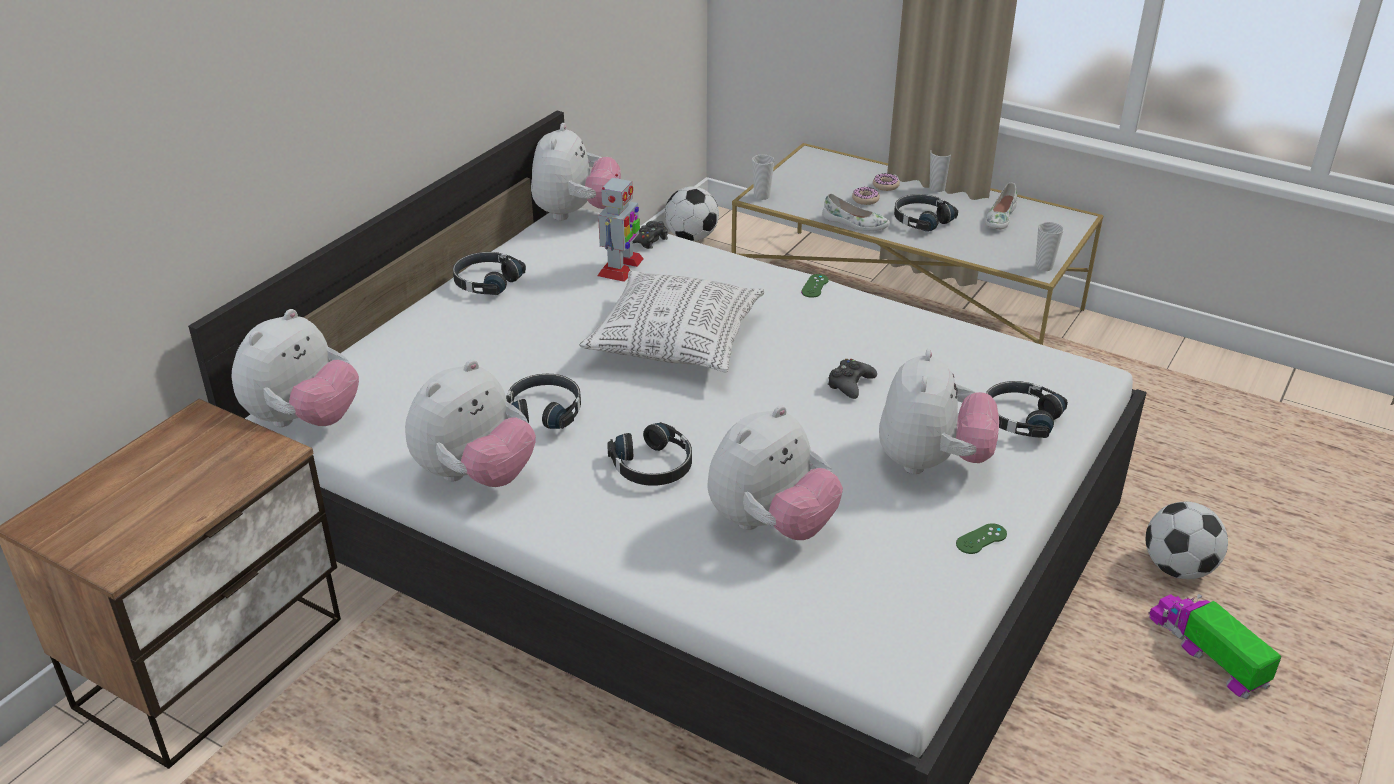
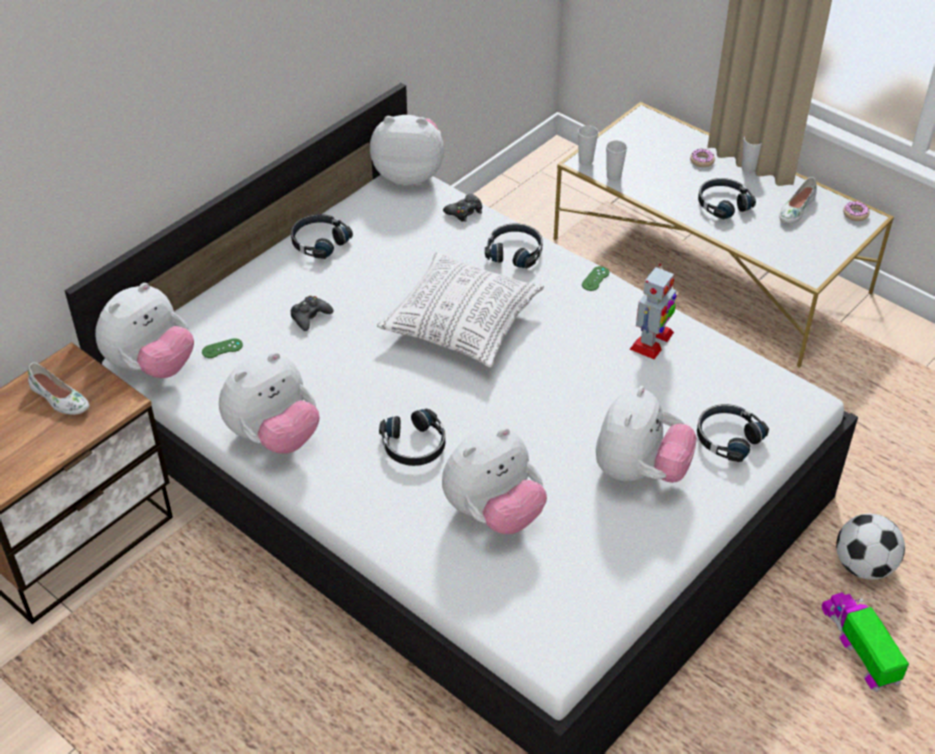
camera: 10 degrees right, 10 degrees up
(544, 410) = (339, 381): black headphones -> black headphones (515, 251)
(575, 213) = (409, 175): plush toy -> plush toy turned 105 degrees counterclockwise
(620, 268) = (434, 240): toy robot -> toy robot (651, 341)
(691, 237) = (533, 172): football -> none
(850, 384) = (595, 385): black game controller -> black game controller (310, 317)
(855, 224) = (660, 202): white shoe -> white shoe (59, 398)
(865, 199) = (678, 175): donut -> donut (855, 214)
(981, 539) = (656, 548): green game controller -> green game controller (222, 348)
(1044, 267) = (817, 270): cup -> cup (613, 176)

